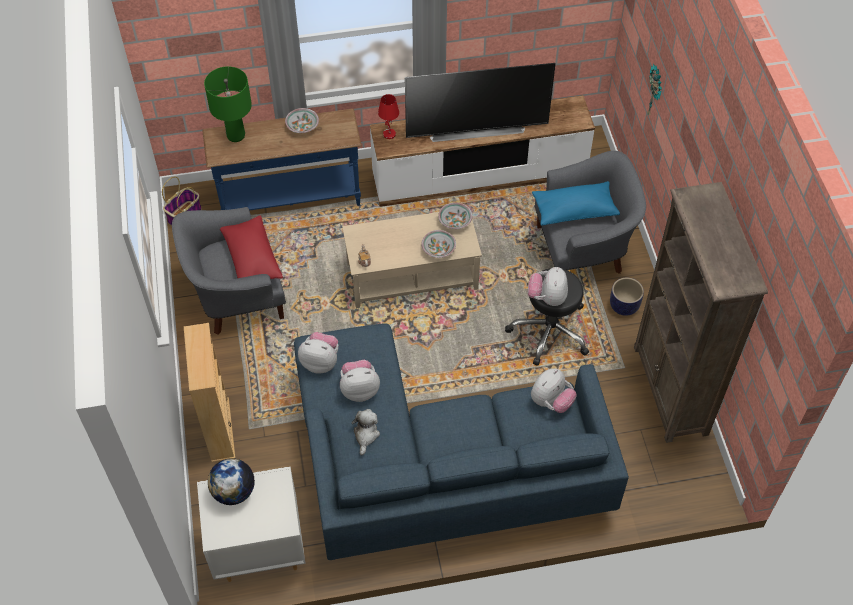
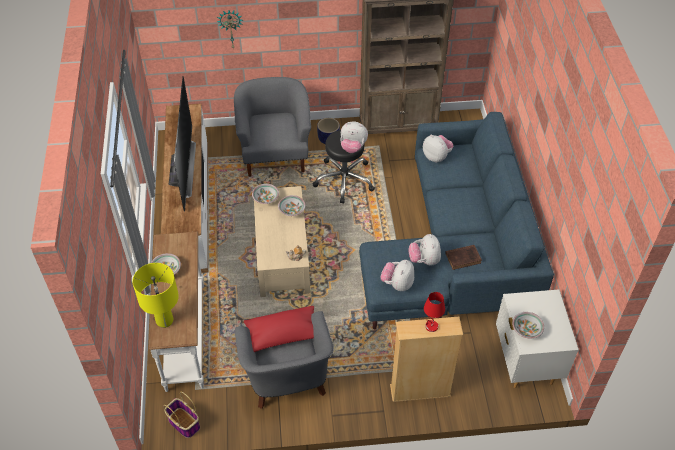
camera: 85 degrees left, 5 degrees down
(233, 491) = (527, 329): globe -> bowl
(236, 135) = (164, 320): green table lamp -> yellow table lamp
(290, 201) = (186, 336): blue console table -> white console table
(366, 435) = (464, 258): plush toy -> brown book
(389, 134) = (175, 224): red table lamp -> red table lamp (431, 327)
(574, 210) = (269, 131): blue pillow -> none

